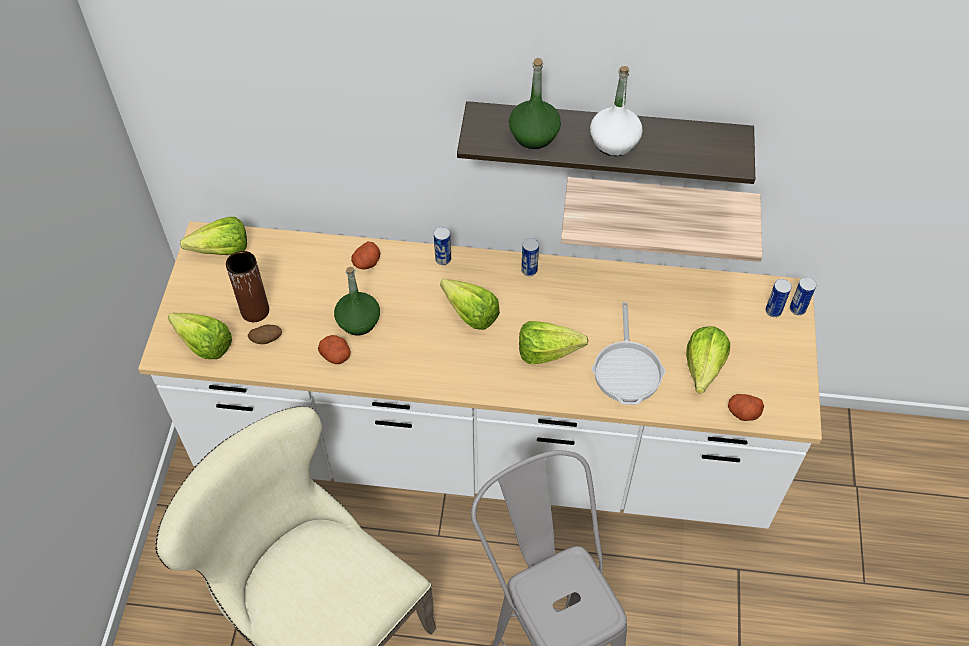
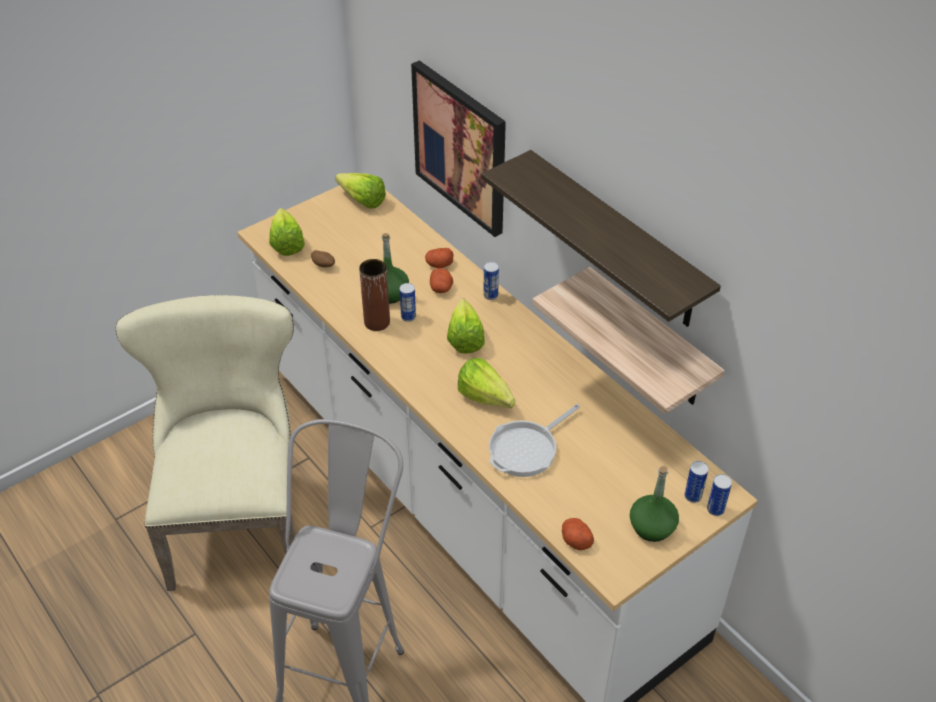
camera: 45 degrees right, 10 degrees down
(255, 311) = (338, 246): brown vase -> brown vase (377, 322)
(336, 355) = (351, 302): potato -> potato (441, 288)
(349, 137) = (461, 147): none -> picture
(529, 270) = (540, 341): can -> can (408, 317)
(534, 135) = (546, 194): green bottle -> green bottle (652, 527)
(614, 142) = (596, 231): white bottle -> none
(701, 373) = (578, 491): lettuce -> none

